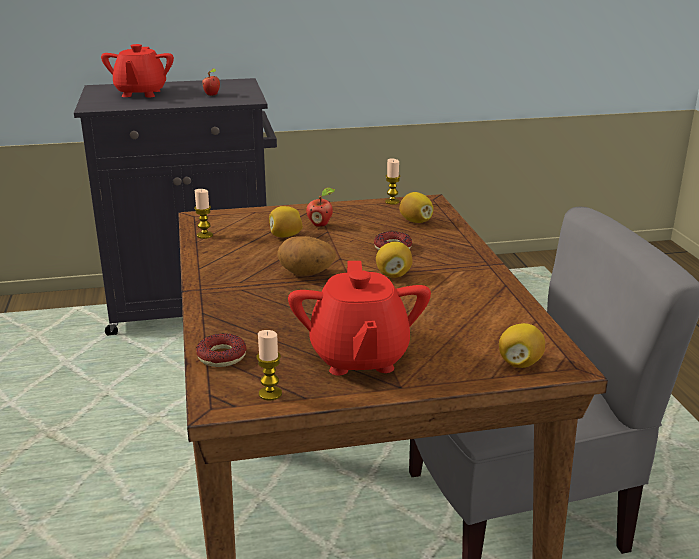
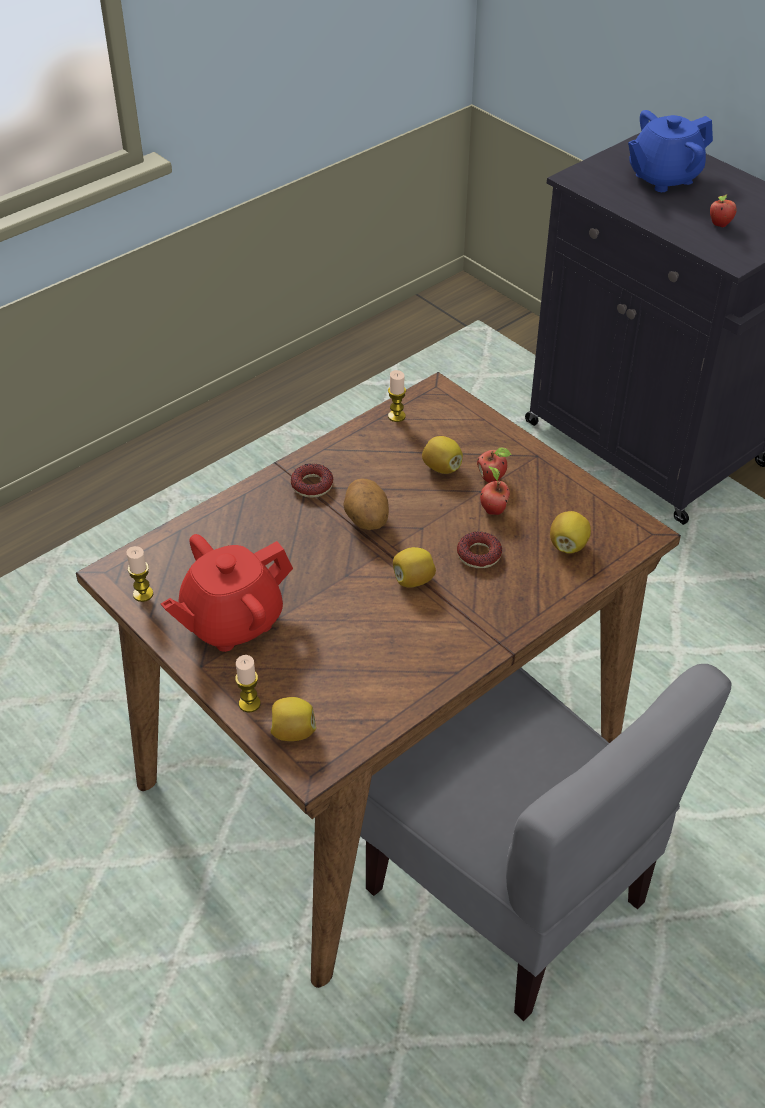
camera: 60 degrees right, 20 degrees up
(140, 93) = (663, 178): red teapot -> blue teapot
(221, 356) = (181, 540): donut -> donut (312, 485)
(352, 232) = (493, 510): none -> apple
(392, 202) = (610, 504): candle -> candle (249, 703)

